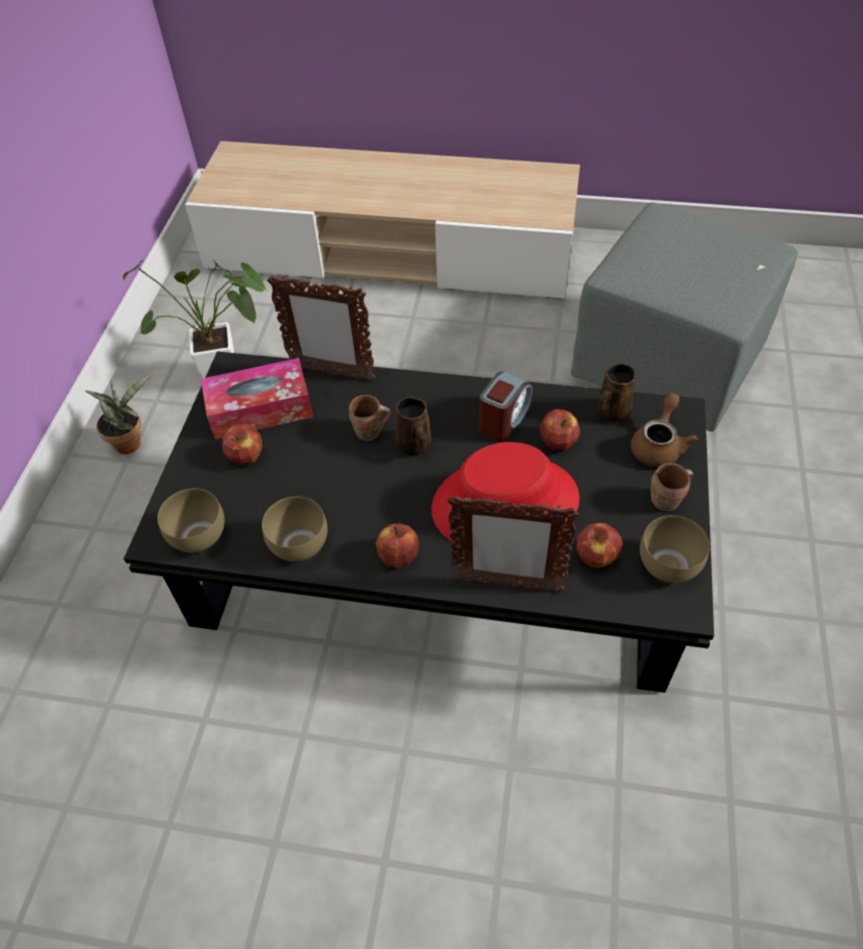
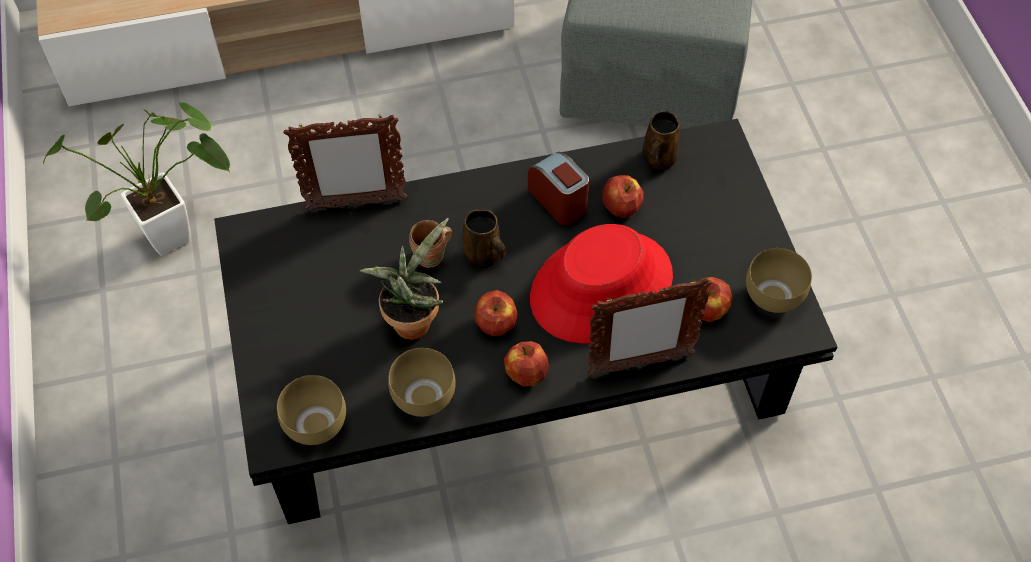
camera: 25 degrees left, 5 degrees up
(131, 441) = (100, 347): potted plant -> potted plant (413, 319)
(246, 456) = (316, 324): apple -> apple (496, 323)
(260, 409) = (302, 269): tissue box -> none
(504, 419) = (559, 200): alarm clock -> alarm clock turned 45 degrees counterclockwise
(658, 445) = (716, 180): brown teapot -> none
(667, 501) = (747, 234): brown mug -> none

